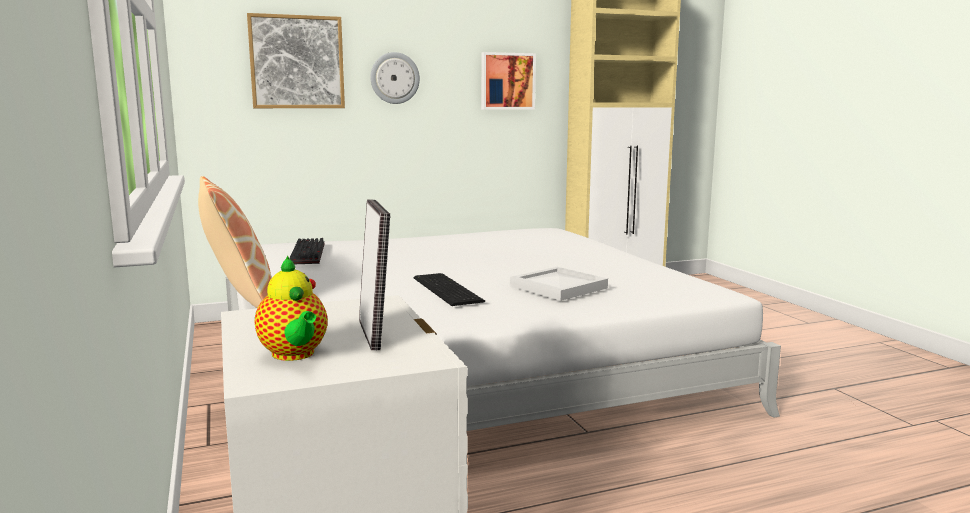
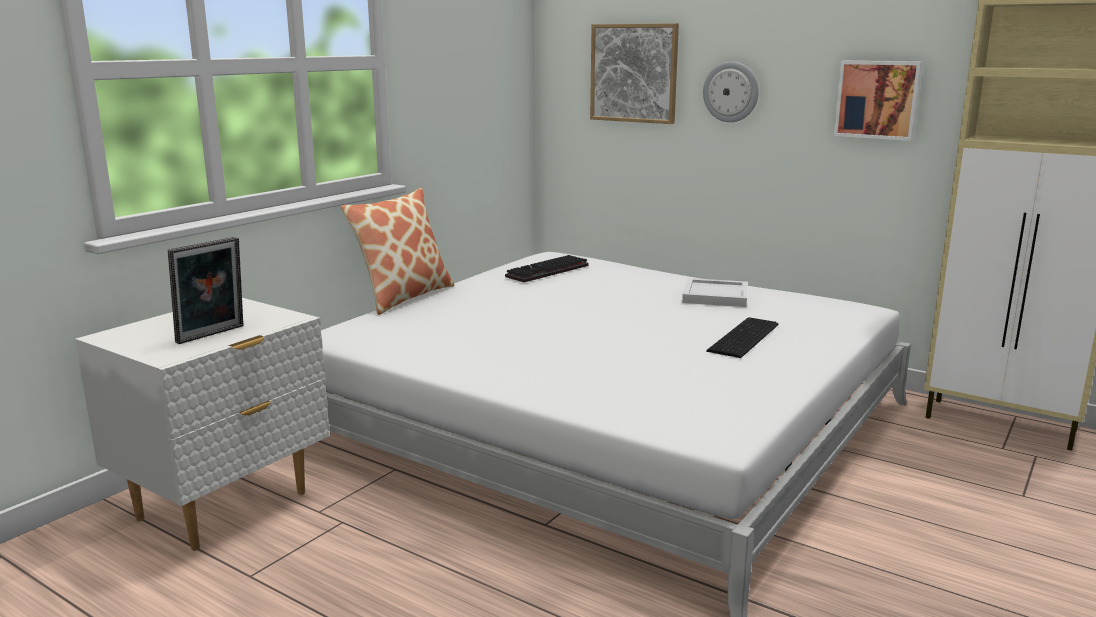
camera: 55 degrees right, 5 degrees up
(294, 355) = (155, 330): teapot -> none
(445, 290) = (520, 335): keyboard -> keyboard (741, 337)
(556, 287) = (600, 366): white tray -> white tray (714, 295)

